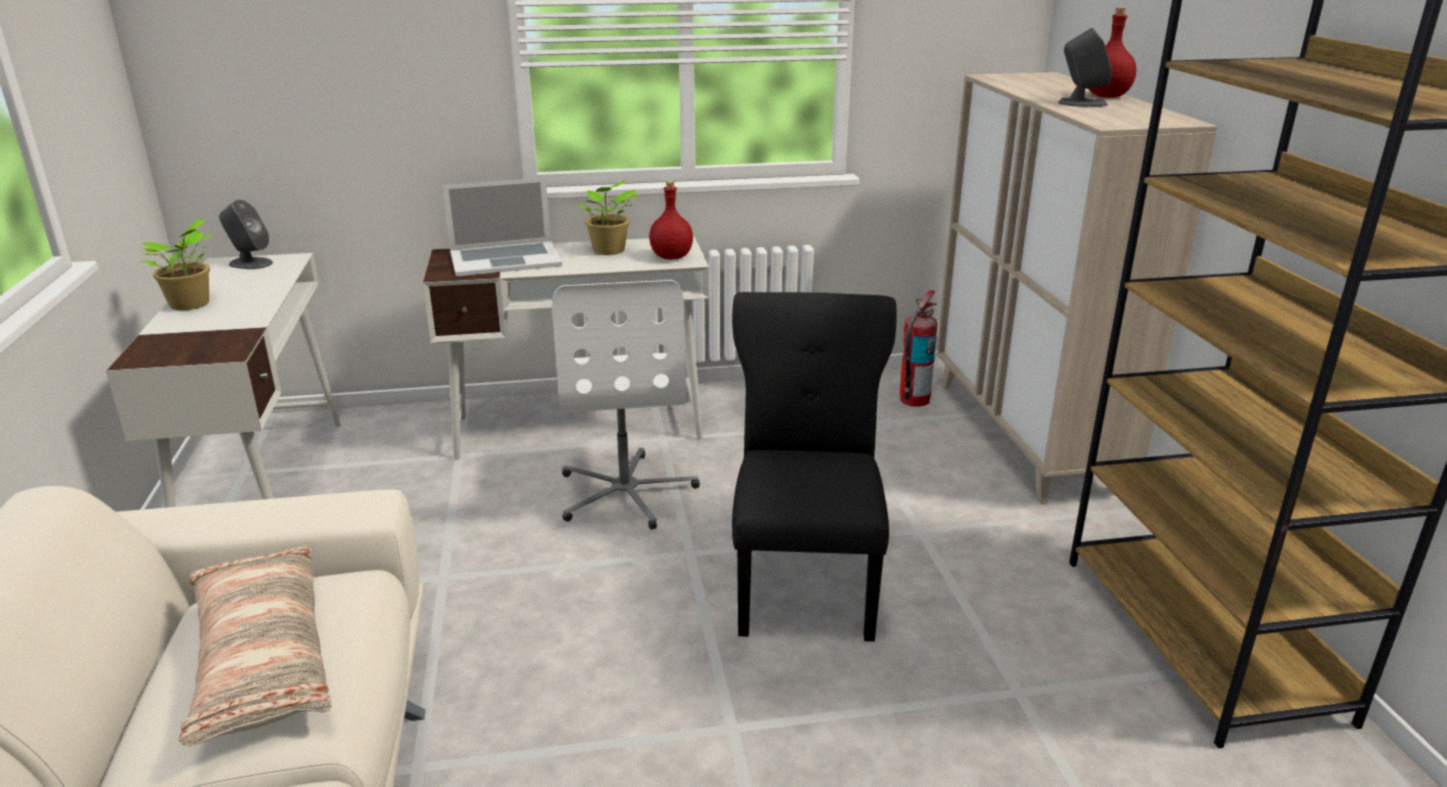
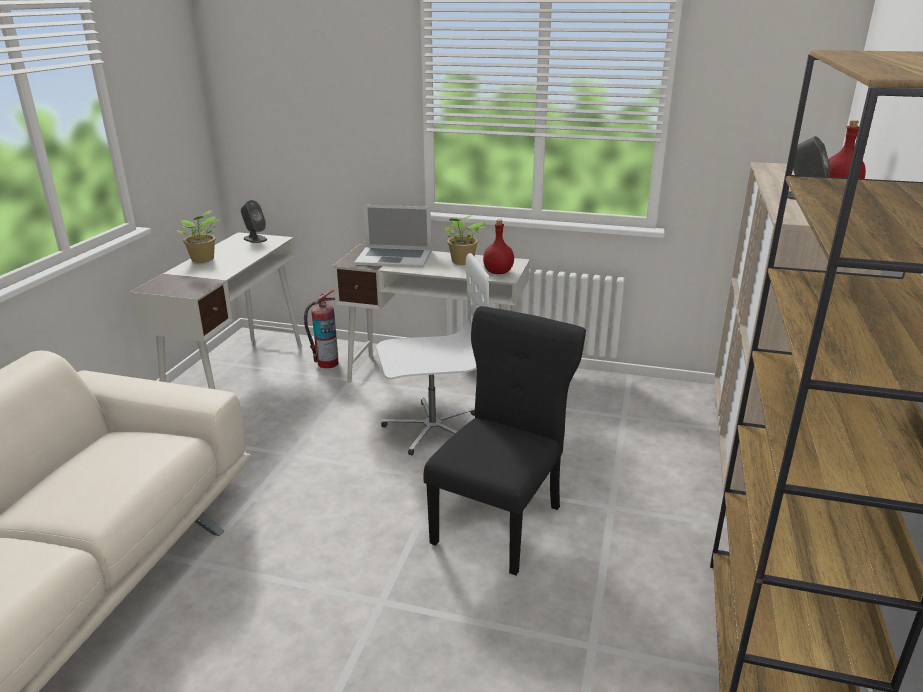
camera: 25 degrees right, 0 degrees up
(261, 659) = (102, 472): pillow -> none
(626, 492) = (432, 428): white office chair -> white office chair turned 120 degrees counterclockwise
(913, 400) = (683, 409): fire extinguisher -> fire extinguisher (327, 363)

